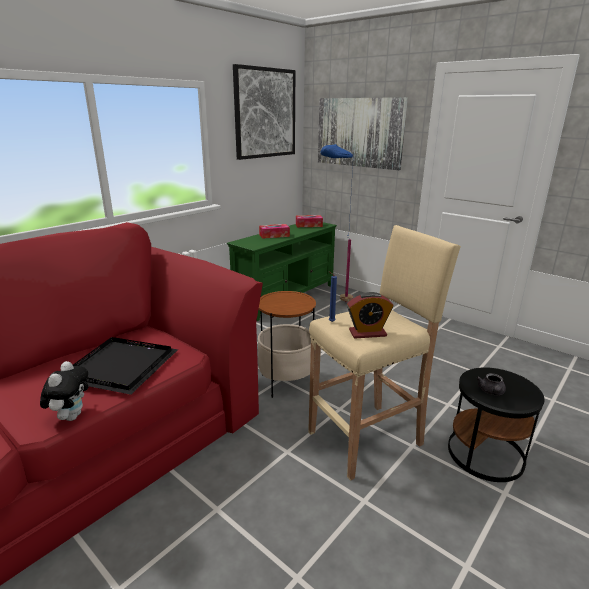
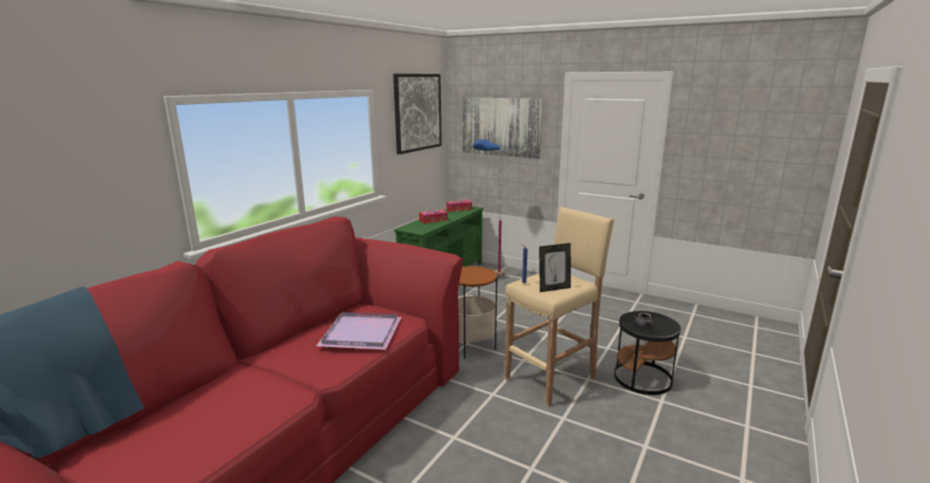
camera: 10 degrees left, 5 degrees down
(71, 416) = (347, 368): plush toy -> none
(123, 366) = (363, 333): black tray -> purple tray
(367, 333) = (554, 289): alarm clock -> picture frame

